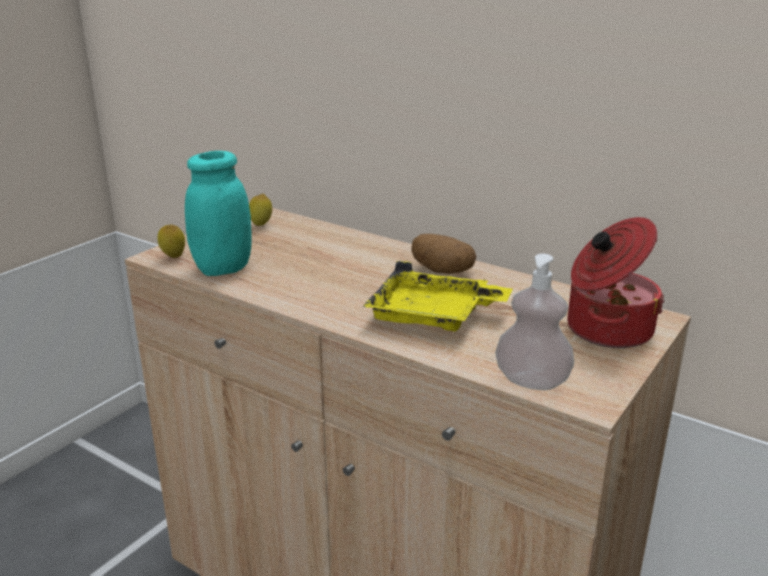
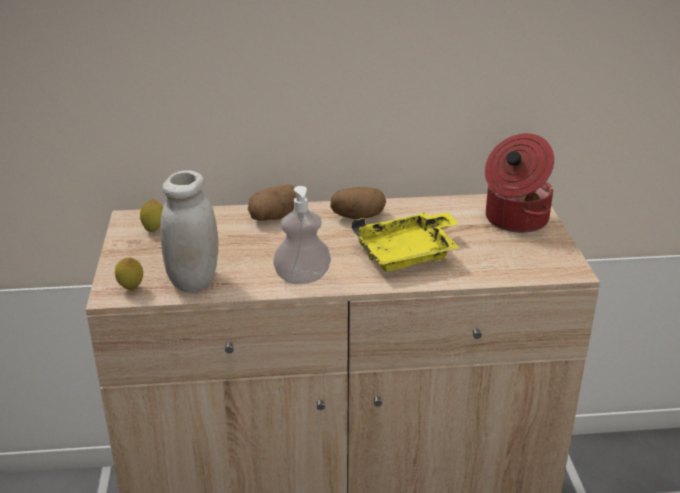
camera: 40 degrees left, 5 degrees up
(223, 268) = (194, 281): turquoise jar -> white jar
(368, 247) = (275, 217): none -> potato
(531, 381) = (526, 272): soap dispenser -> soap dispenser (302, 278)

